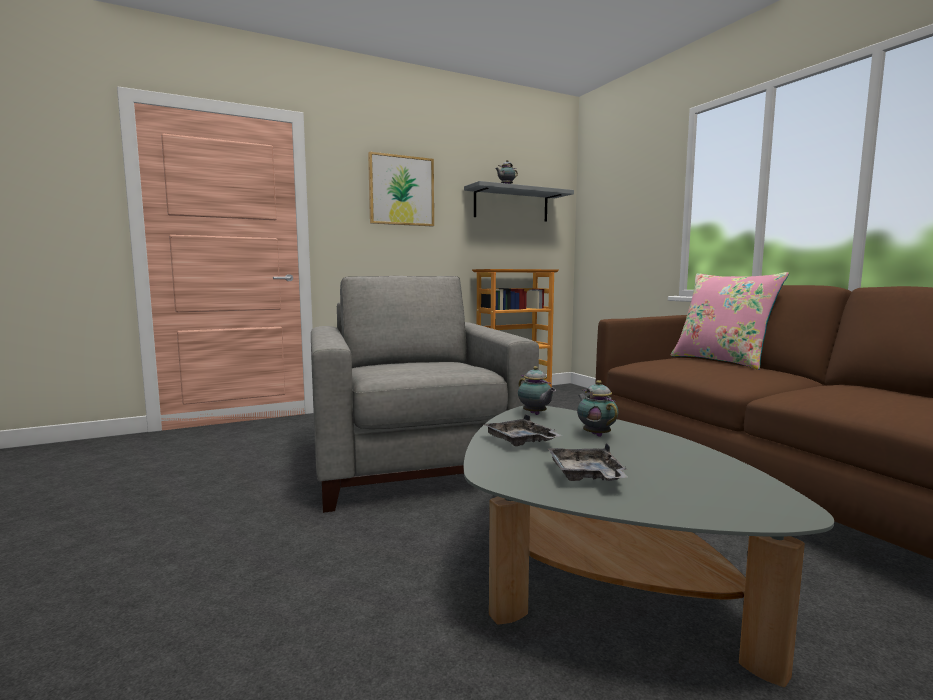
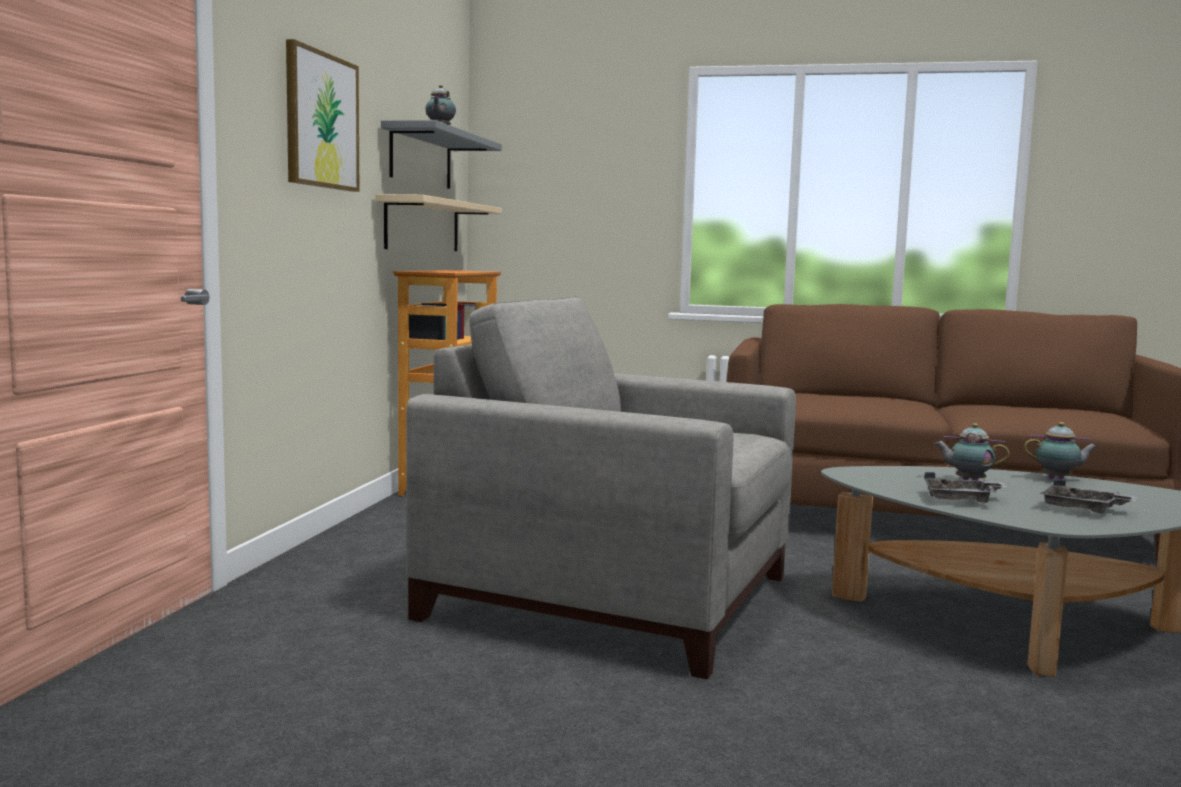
camera: 50 degrees left, 0 degrees up
(513, 244) = (423, 225): none -> beige shelf
(535, 414) = (867, 476): teapot -> teapot (1058, 479)
(722, 361) = (830, 393): pink pillow -> none

